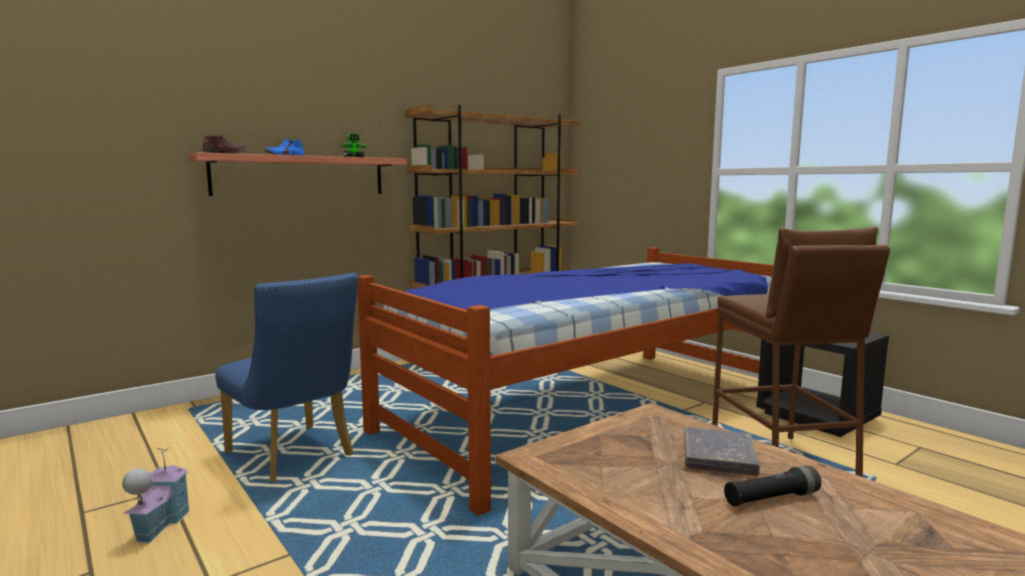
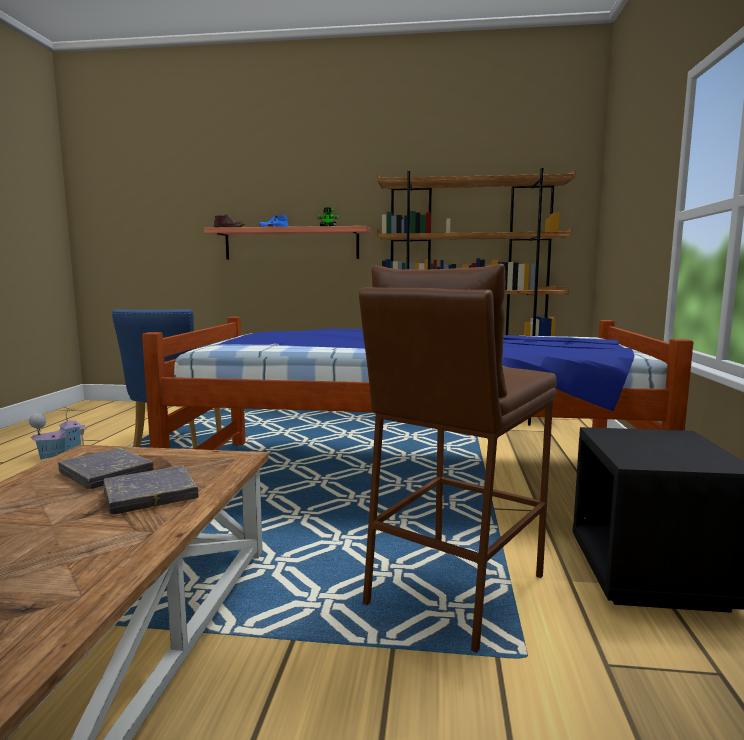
camera: 45 degrees right, 0 degrees up
(629, 460) = (106, 474): none -> grey book
(771, 499) = (60, 529): black flashlight -> none

